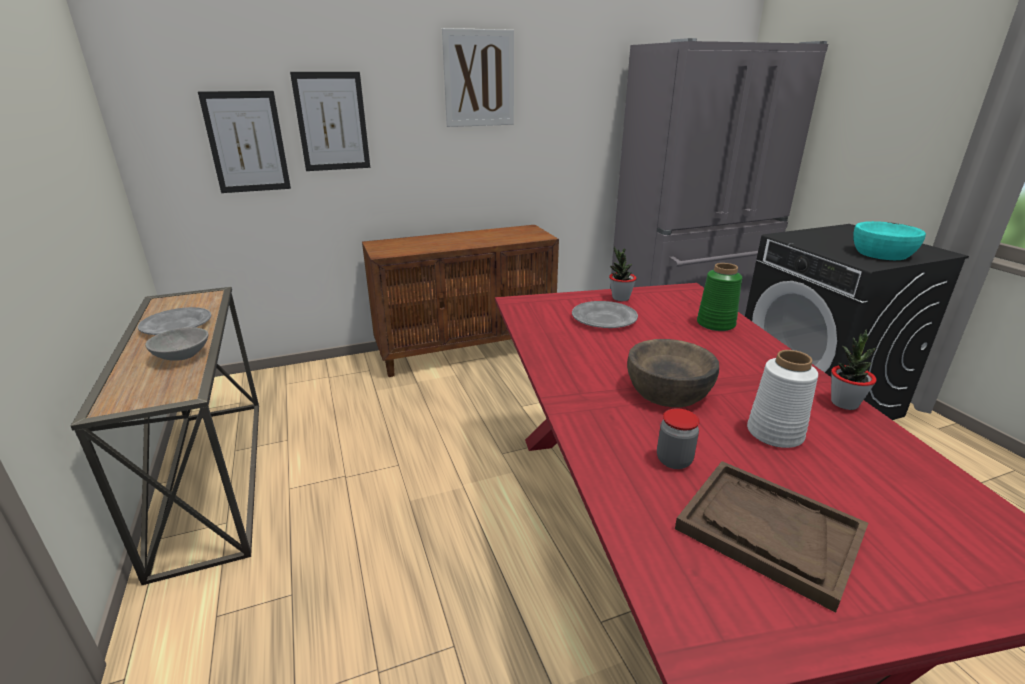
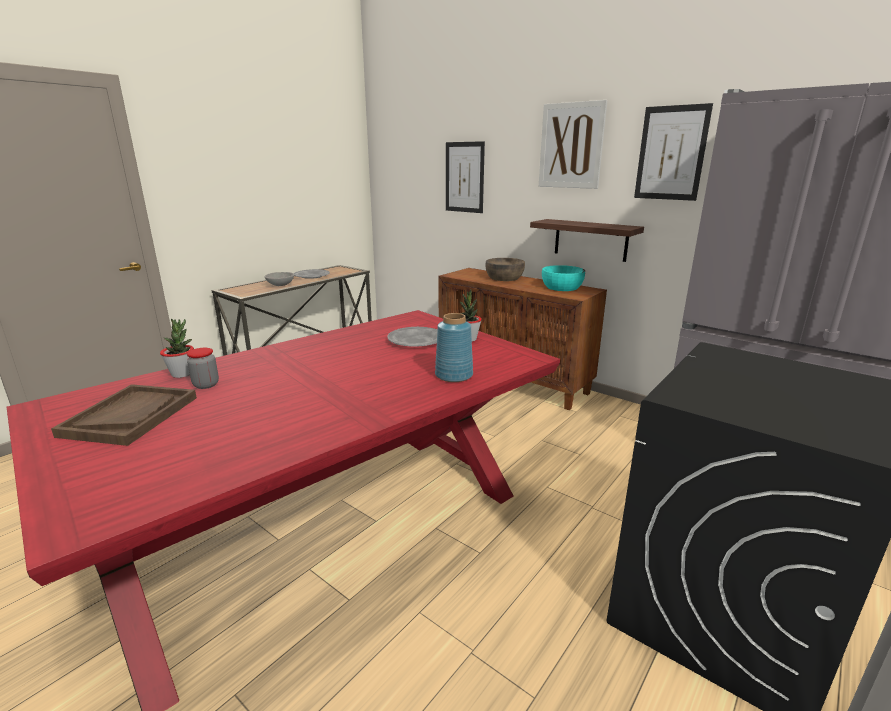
camera: 60 degrees right, 5 degrees down
(247, 142) = (420, 187): picture -> picture (671, 153)
(510, 178) = (590, 240): none -> shelf
(668, 390) = (304, 373): brown bowl -> brown bowl (504, 278)
(715, 324) = (453, 375): green vase -> blue vase
(774, 433) = (255, 411): white vase -> none
(844, 403) = (325, 436): potted plant -> potted plant (182, 374)
(881, 253) = (758, 405): turquoise bowl -> turquoise bowl (562, 287)

